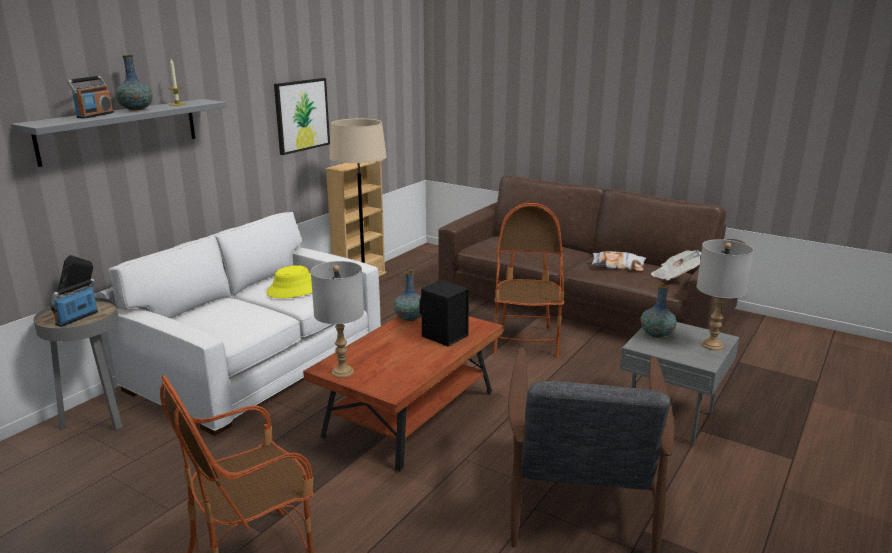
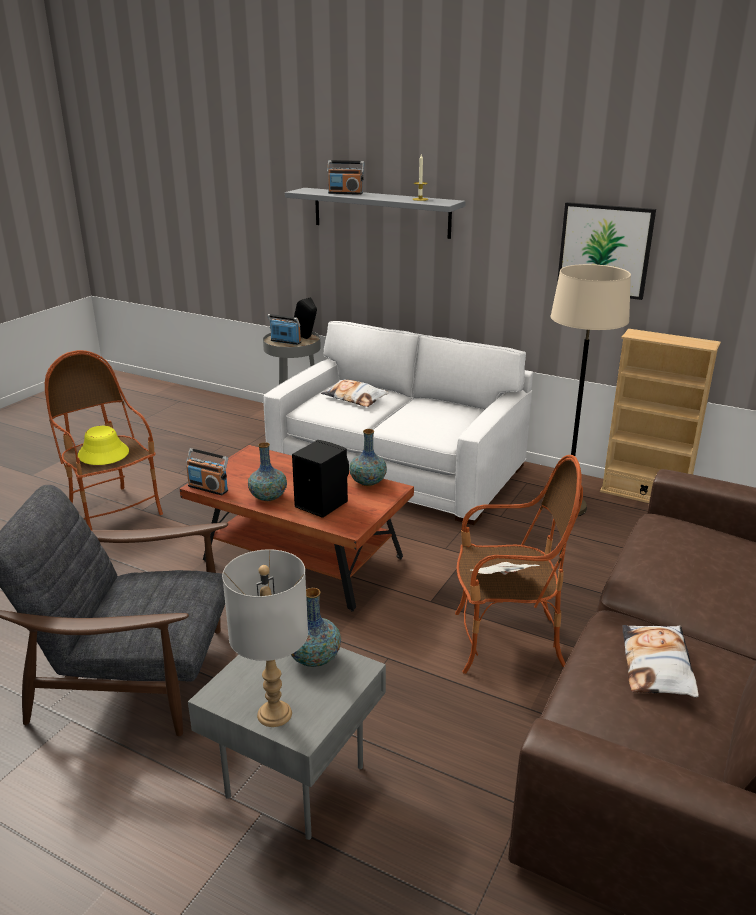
camera: 85 degrees right, 5 degrees up
(136, 109) = (382, 196): vase -> vase (268, 497)
(226, 314) = (355, 398): none -> pillow
(293, 290) = (420, 416): yellow hat -> yellow hat (103, 454)
(342, 372) = (243, 460): grey table lamp -> none
(400, 388) = (208, 488): none -> radio
(674, 276) = (633, 739): newspaper -> newspaper (502, 583)

